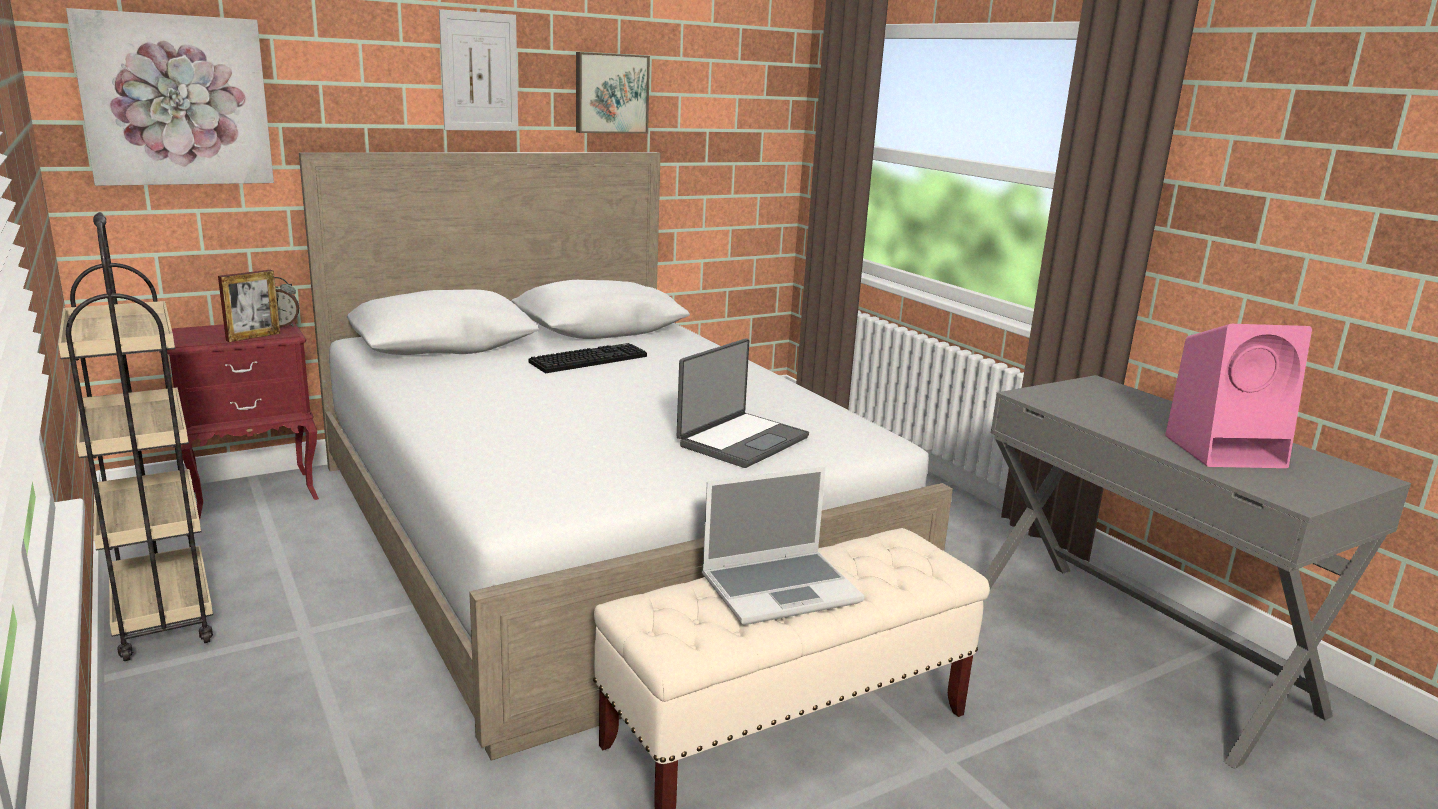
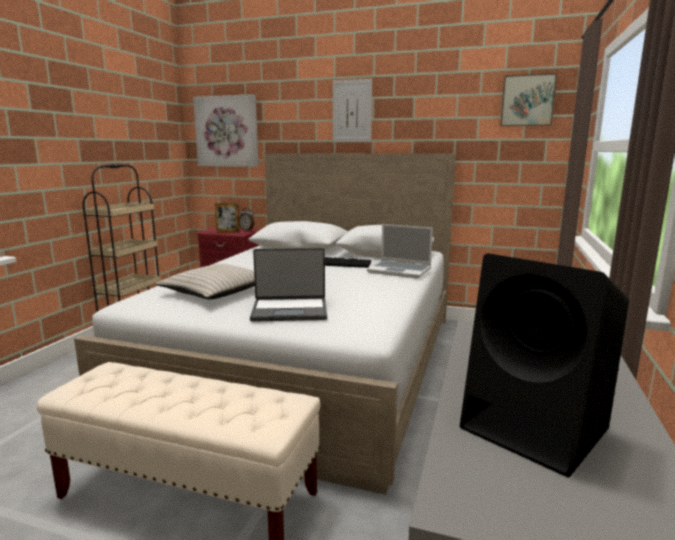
camera: 50 degrees right, 5 degrees down
(573, 448) = (216, 292): none -> beige pillow
(611, 93) = (428, 119): picture -> picture (527, 100)
(781, 588) = (167, 390): laptop -> laptop (400, 271)
(1226, 451) = (538, 429): pink speaker -> black speaker

